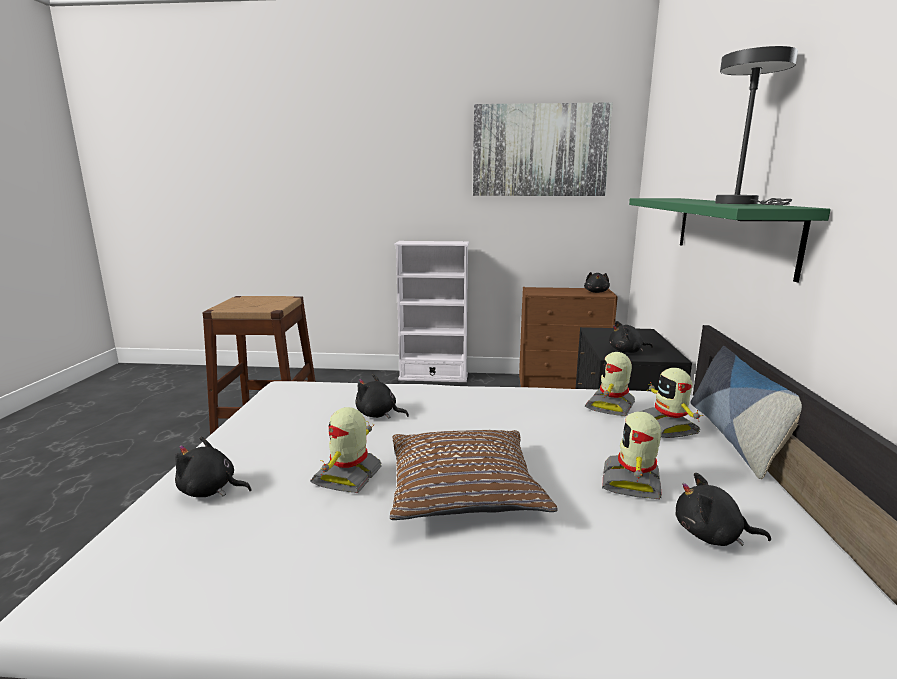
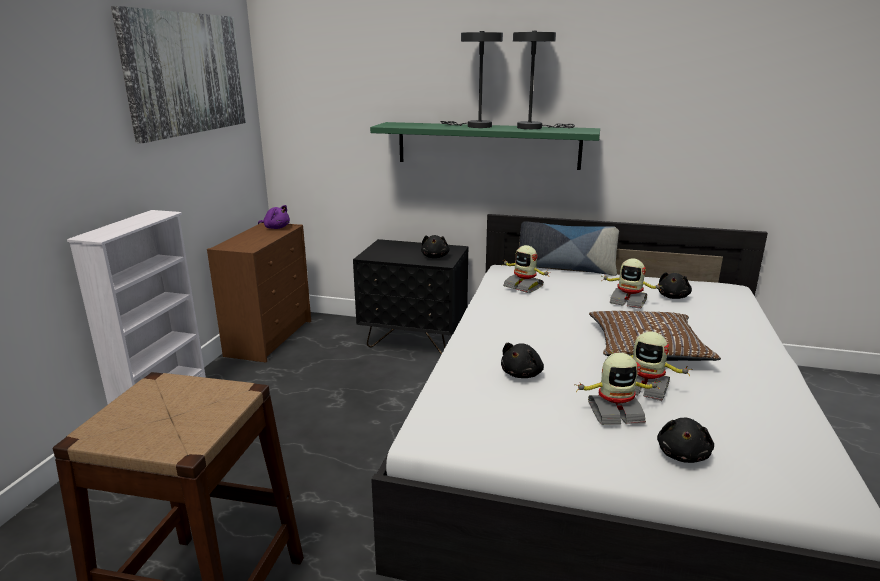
camera: 80 degrees left, 5 degrees up
(596, 292) = (276, 228): black plush toy -> purple plush toy
(667, 427) = (556, 279): toy robot -> toy robot (614, 412)
(700, 201) = (475, 126): none -> grey table lamp

